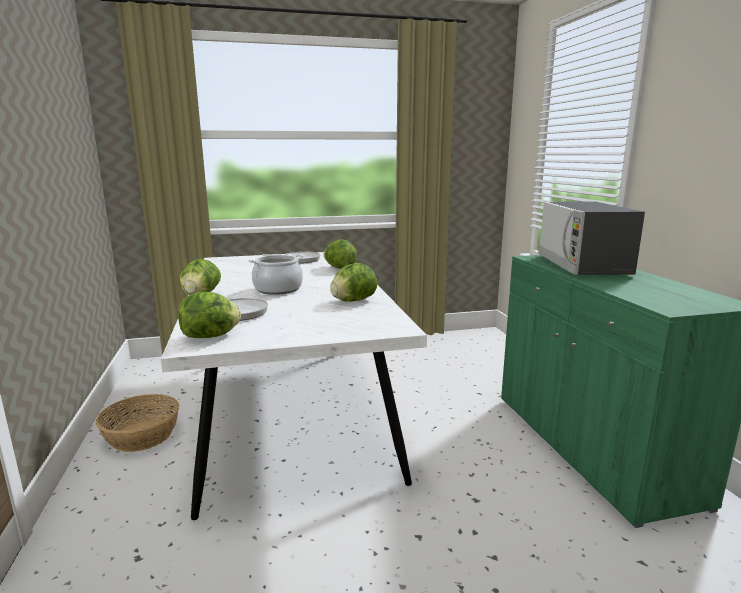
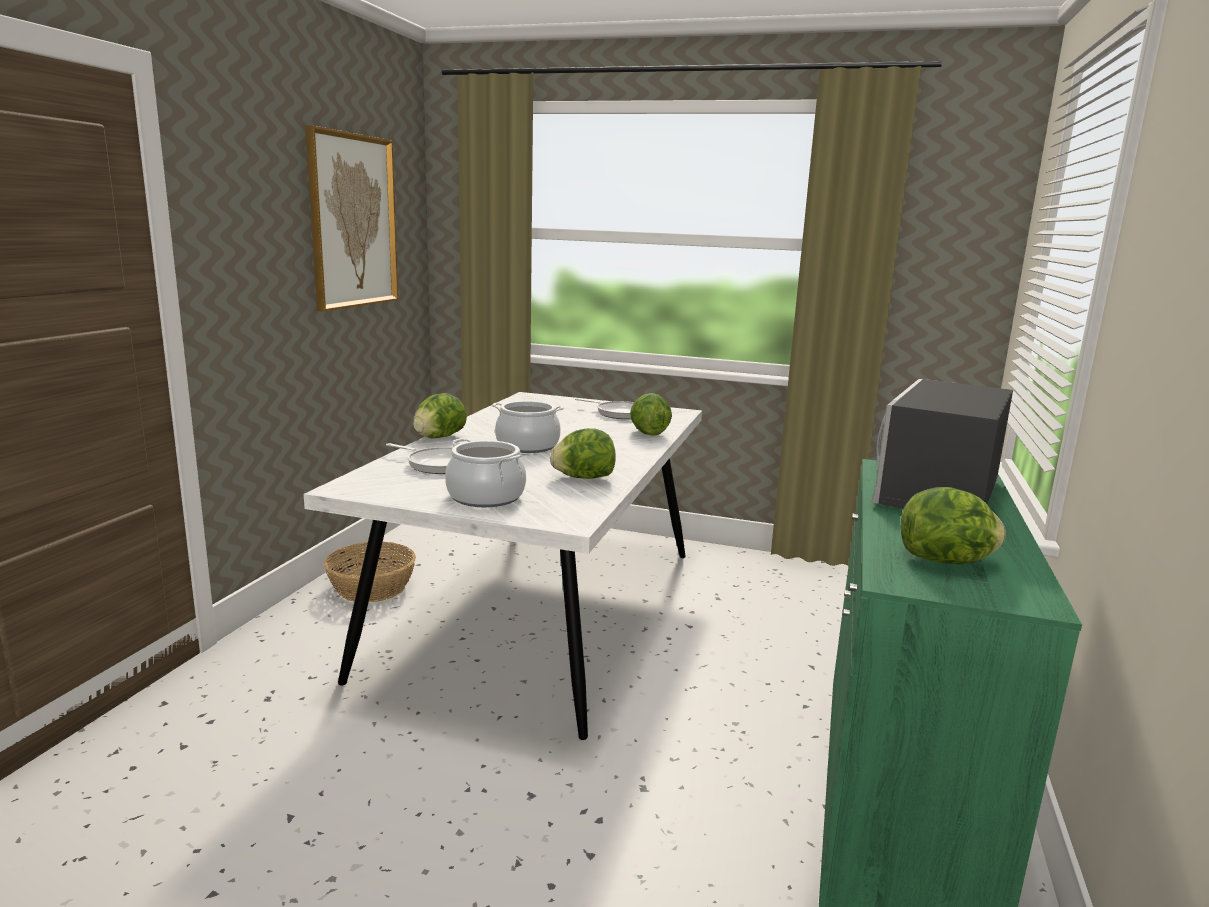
camera: 30 degrees right, 0 degrees up
(56, 122) = (353, 221): none -> picture
(211, 336) = (375, 483): lettuce -> lettuce (946, 561)
(313, 326) = (485, 497): none -> cooking pot

